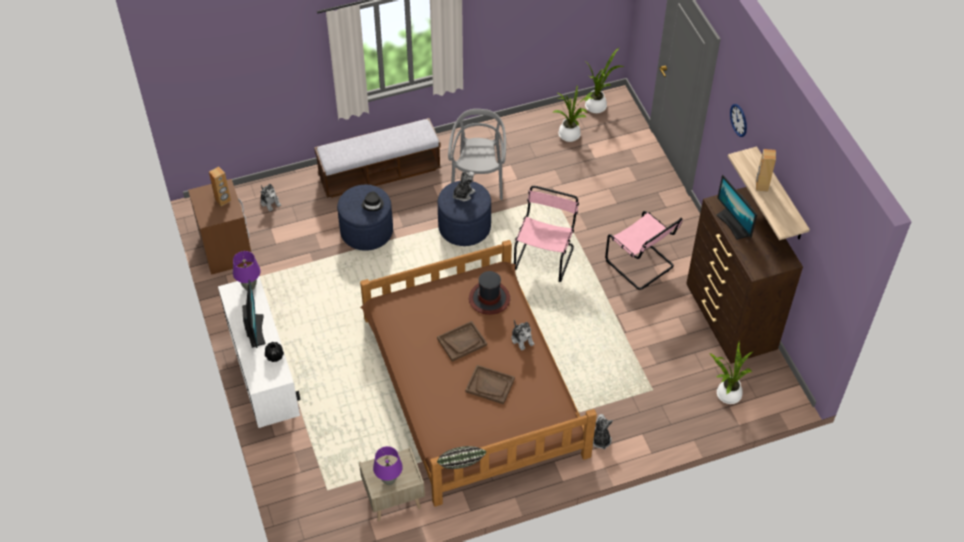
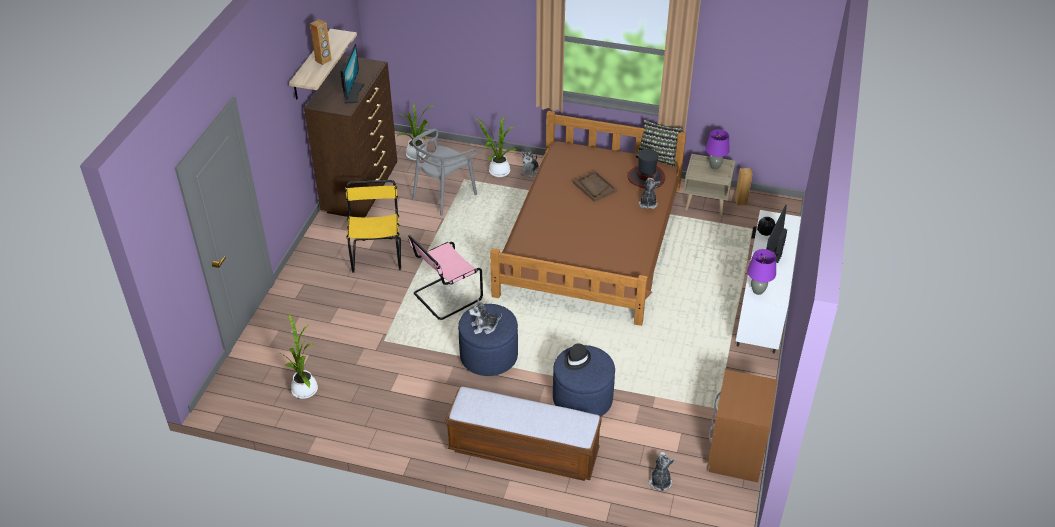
camera: 145 degrees left, 10 degrees down
(223, 200) = (737, 396): brown speaker -> brown speaker (740, 201)
(462, 342) = (591, 221): brown tray -> none
(478, 180) = (435, 391): grey chair -> grey chair (443, 195)
(489, 298) = (541, 238): hat -> hat (646, 177)
(522, 339) = (542, 202): plush toy -> plush toy (647, 203)
(597, 106) = (244, 404): potted plant -> potted plant (497, 171)
(641, 265) = (377, 253): pink chair -> yellow chair
(738, 120) = (272, 105): wall clock -> none

